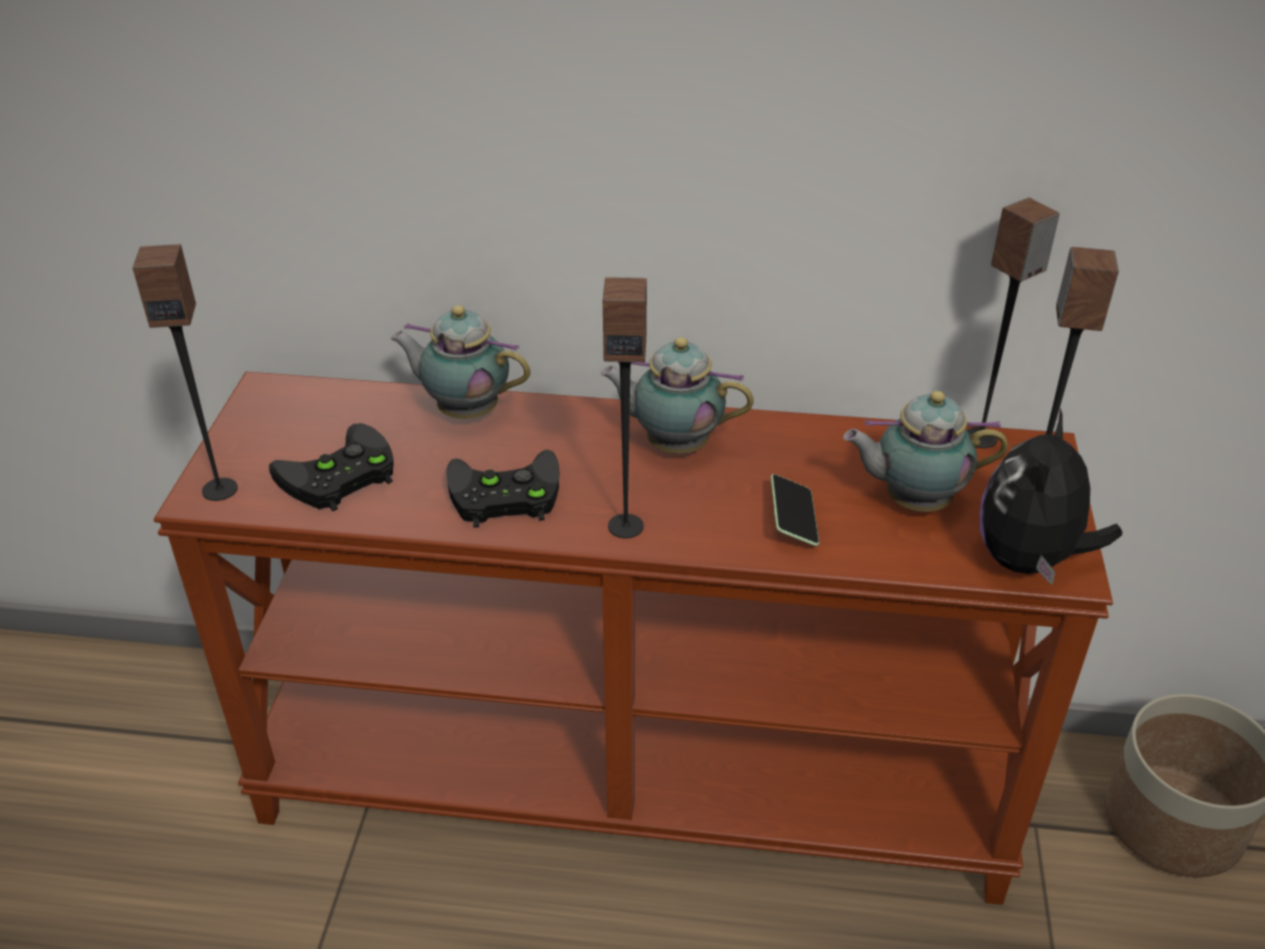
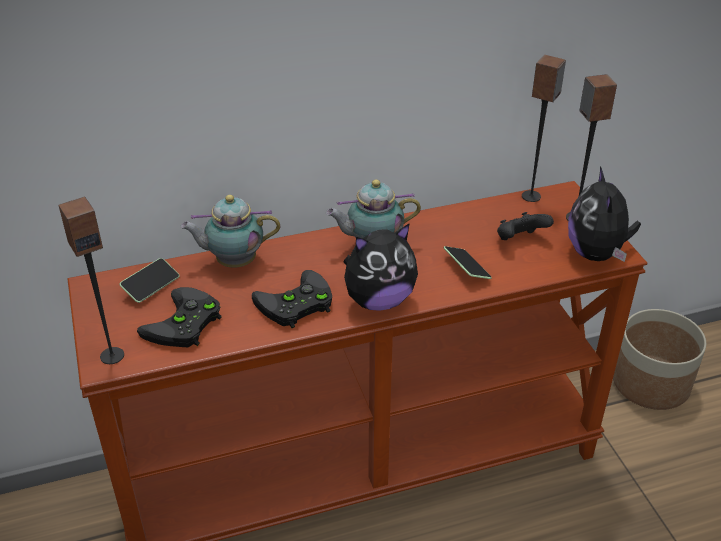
camera: 25 degrees left, 0 degrees up
(335, 413) = (151, 286): none -> phone
(626, 526) = (378, 300): speaker -> plush toy
(912, 501) = (520, 240): teapot -> black game controller

